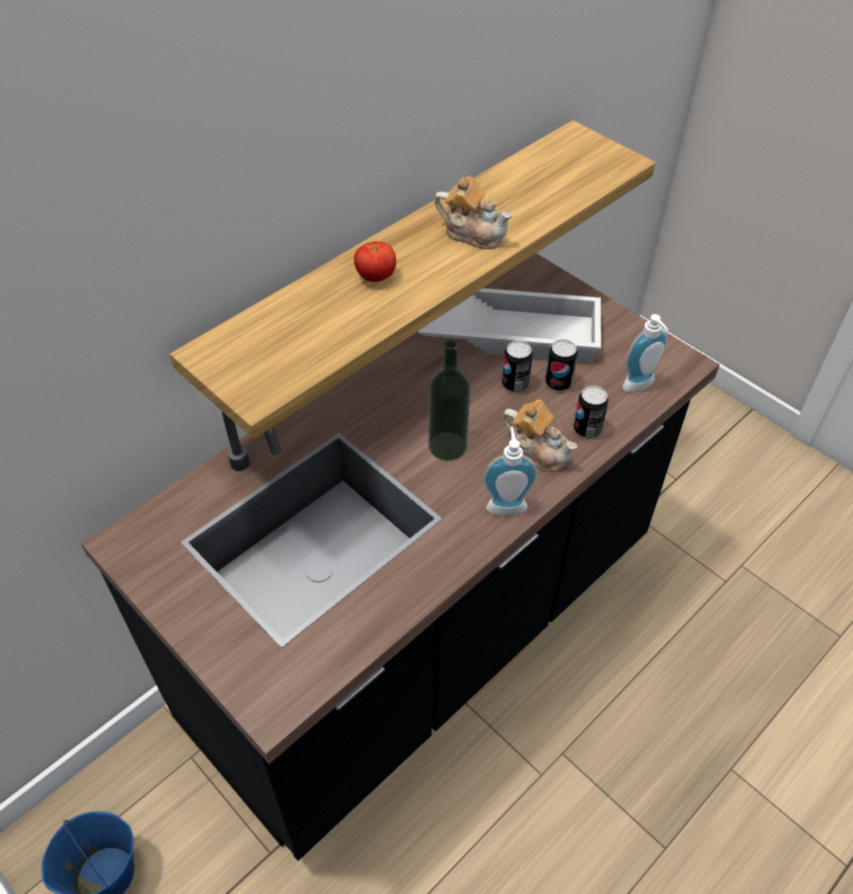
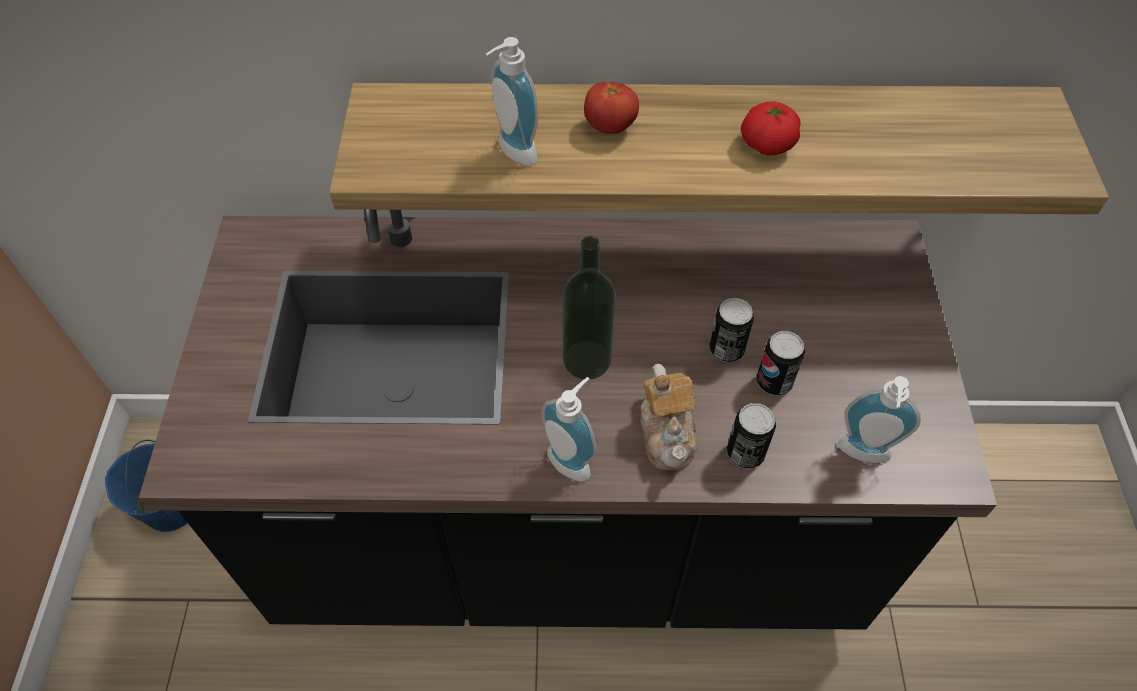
camera: 45 degrees right, 5 degrees up
(338, 327) = (512, 153): none -> soap dispenser
(473, 233) = (767, 144): teapot -> tomato
(511, 331) = (790, 293): white tray -> none

